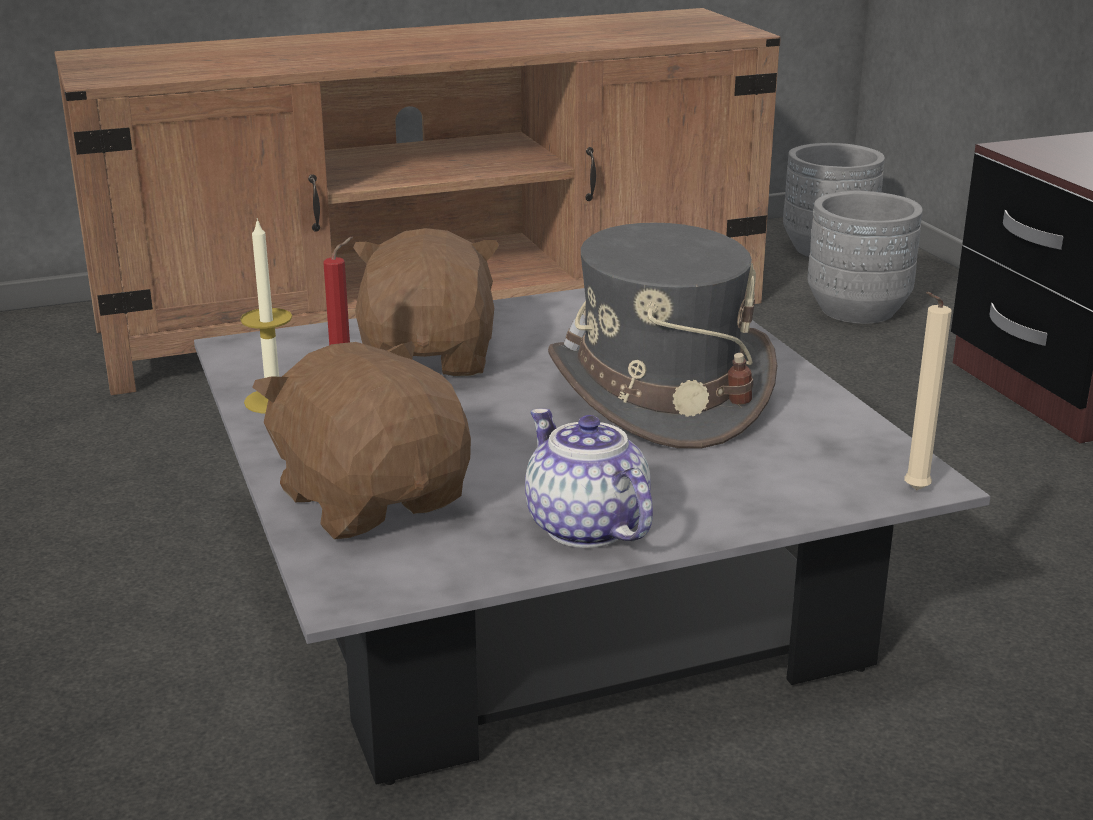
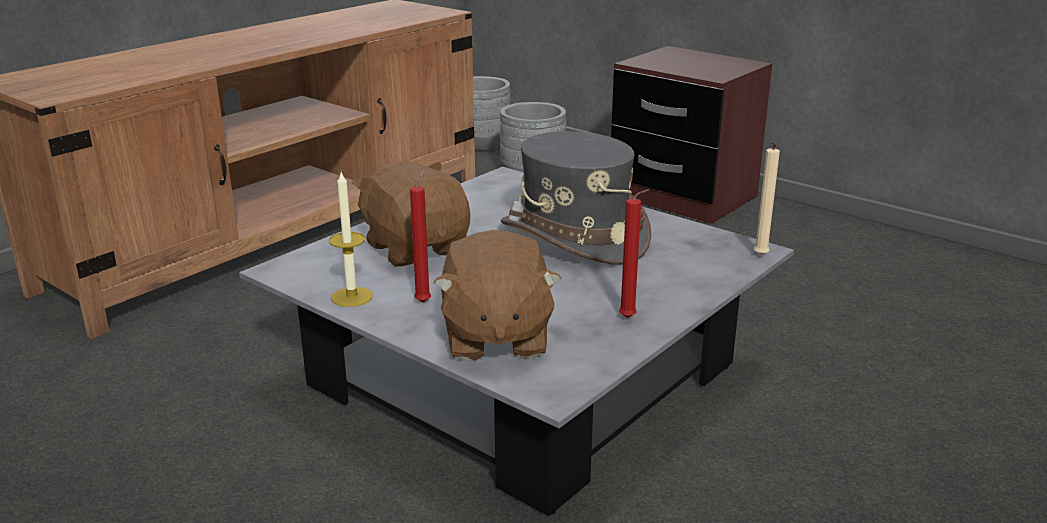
camera: 30 degrees left, 0 degrees up
(372, 499) = (495, 337): brown plush toy -> brown plush toy turned 120 degrees counterclockwise
(584, 527) = (630, 318): teapot -> red candle

